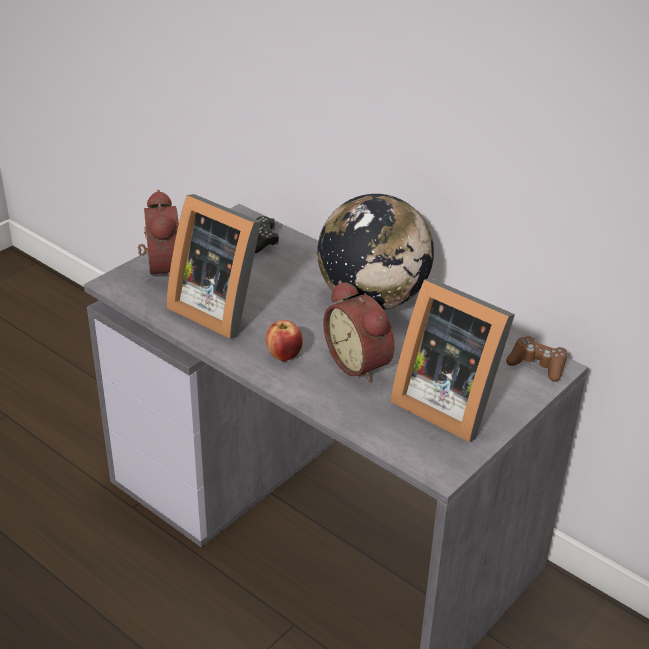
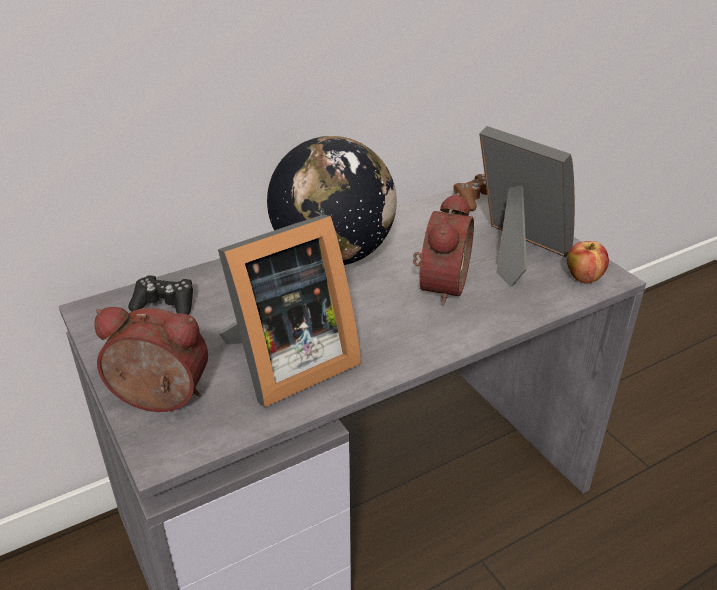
camera: 70 degrees left, 0 degrees up
(284, 355) = (405, 332): apple -> apple (583, 278)
(361, 363) = (439, 285): alarm clock -> alarm clock turned 60 degrees counterclockwise
(447, 403) = (516, 252): picture frame -> picture frame turned 105 degrees counterclockwise

